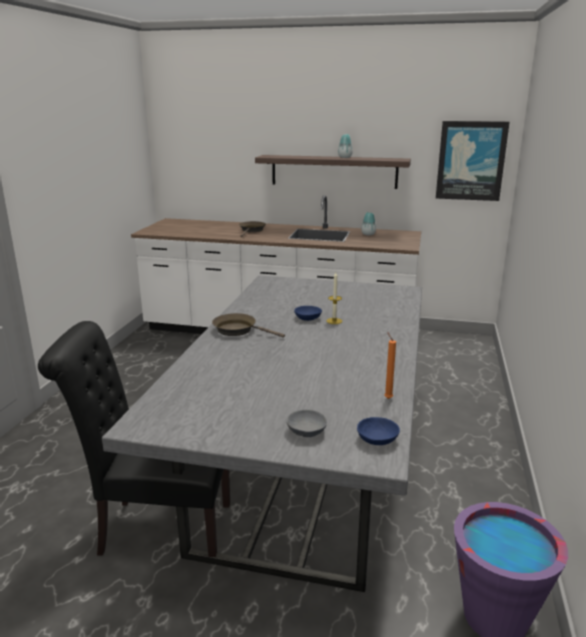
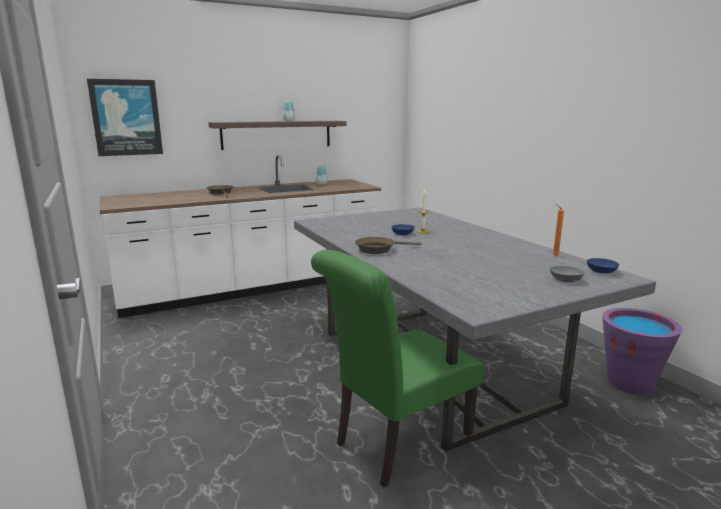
camera: 40 degrees left, 5 degrees down
(157, 528) = (396, 444): black chair -> green chair
(471, 161) = (378, 120): picture -> picture (126, 118)

